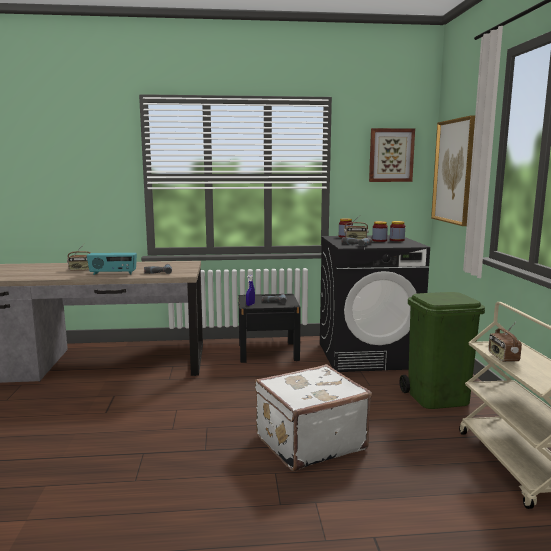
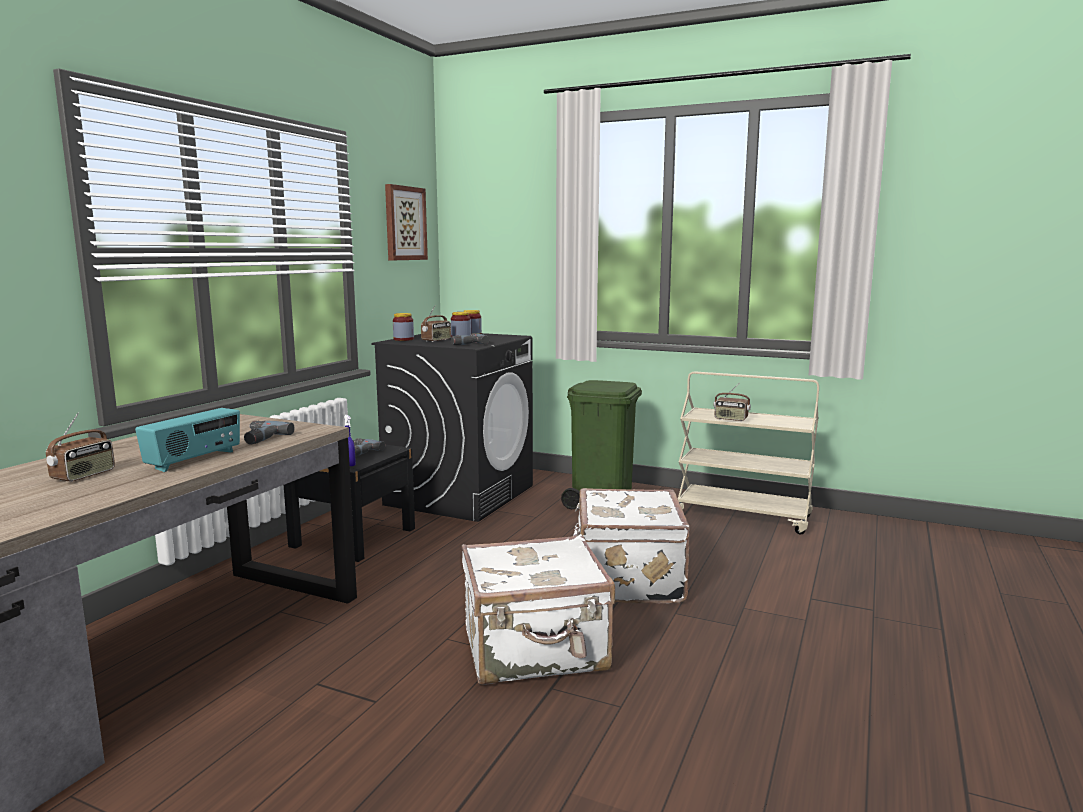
camera: 60 degrees left, 0 degrees up
(182, 437) = (535, 650): none -> white suitcase
(453, 171) = (491, 245): picture -> none

